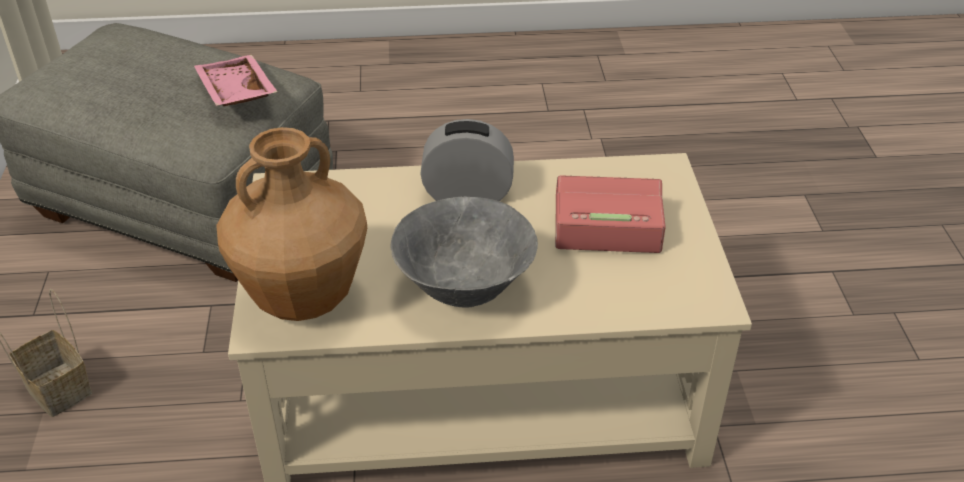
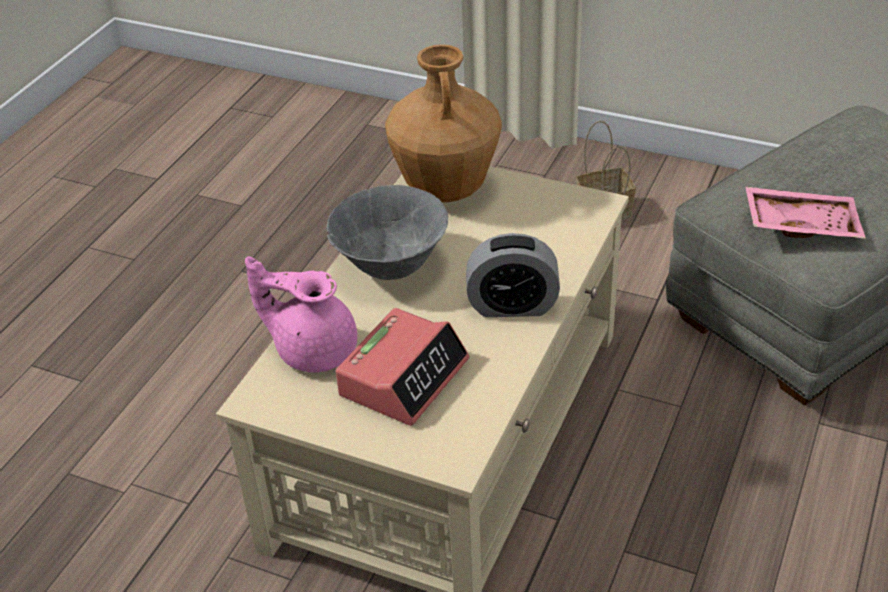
camera: 120 degrees right, 0 degrees up
(467, 194) = (512, 306): alarm clock -> alarm clock turned 60 degrees clockwise
(621, 294) = (313, 349): none -> pink teapot

